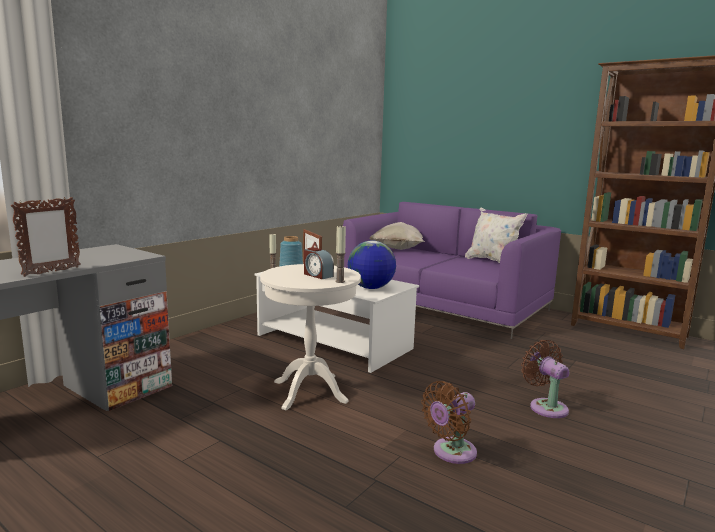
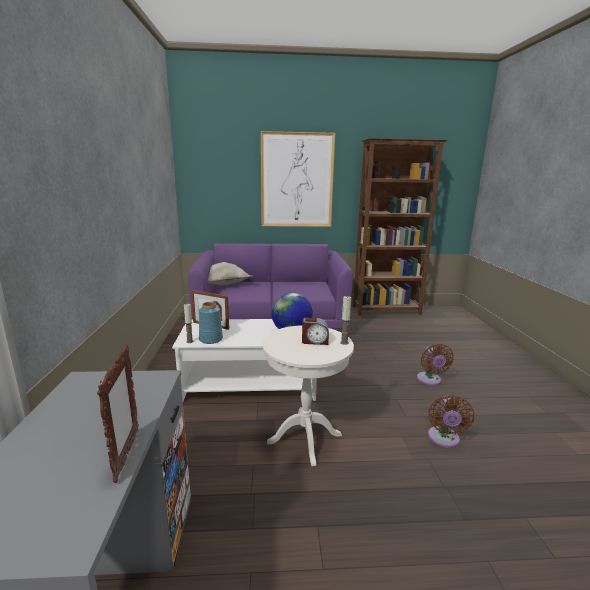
camera: 40 degrees left, 5 degrees up
(492, 262) = (304, 283): white pillow -> none
(514, 129) = (297, 180): none -> picture
(545, 406) = (430, 380): brown fan -> brown fan turned 120 degrees counterclockwise

